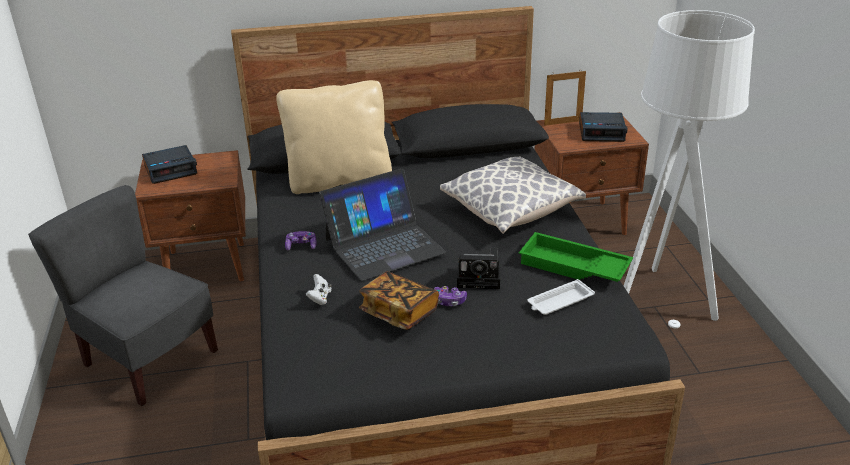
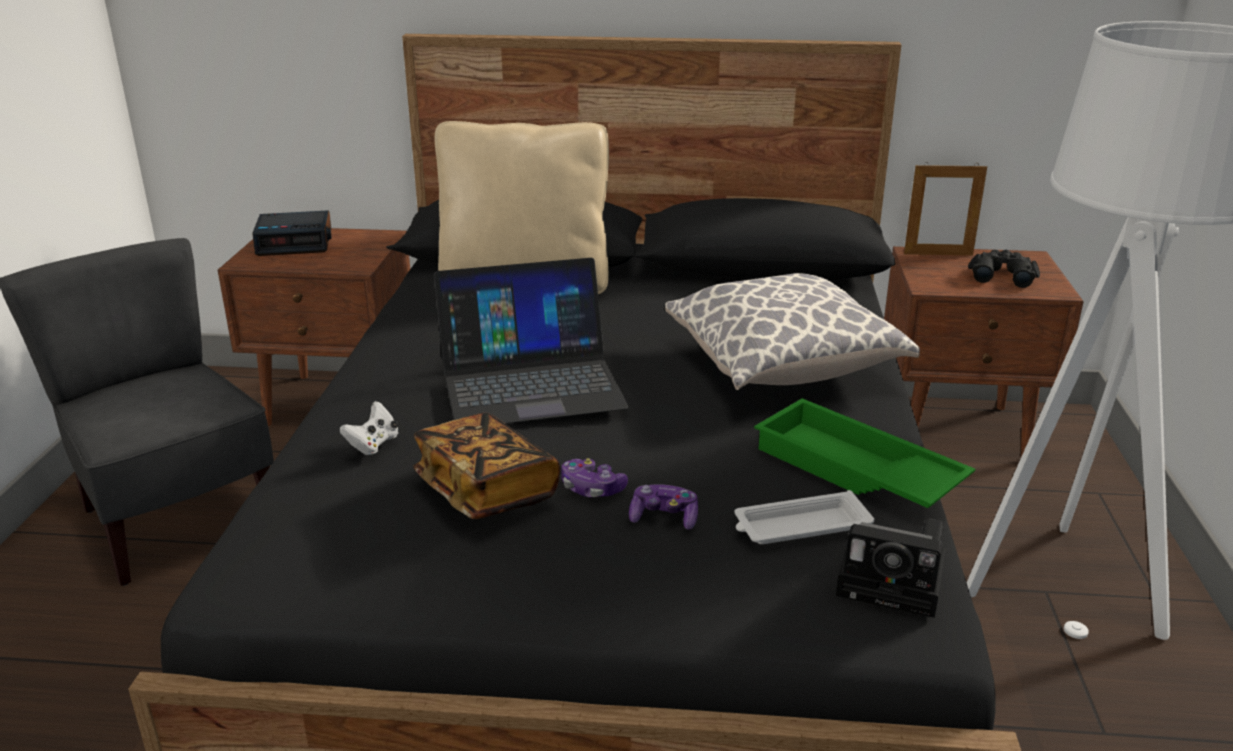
camera: 15 degrees right, 5 degrees down
(301, 246) = (402, 364): game controller -> game controller (664, 517)
(481, 278) = (672, 460): camera -> camera (895, 583)
(602, 132) = (1002, 275): alarm clock -> black binoculars

